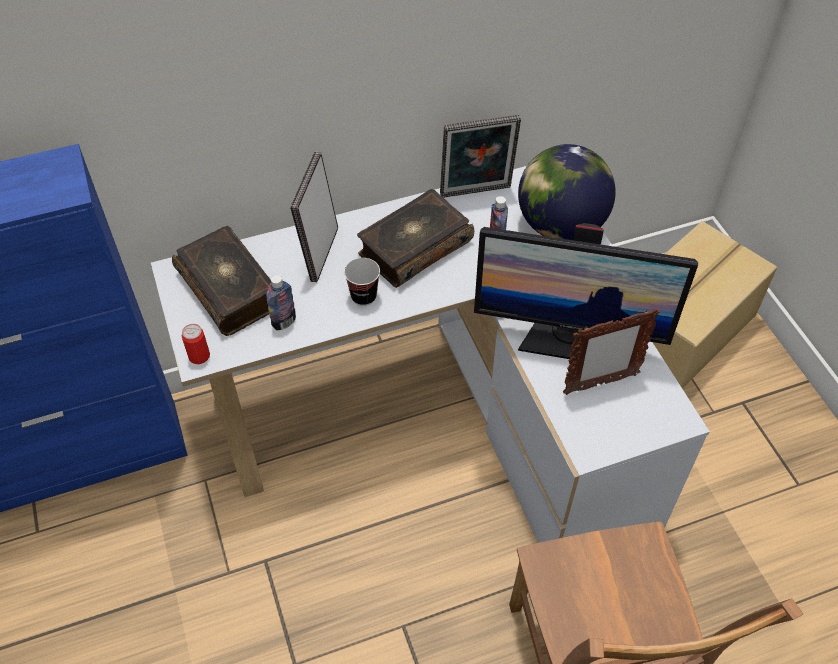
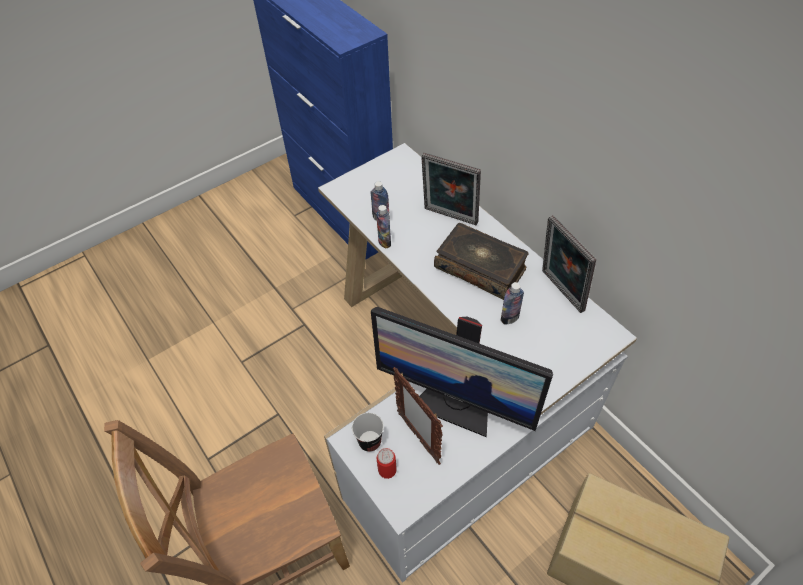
camera: 75 degrees right, 0 degrees up
(199, 356) = (339, 188): can -> can (387, 470)
(230, 289) = (397, 184): book -> none
(320, 253) = (449, 218): picture frame -> picture frame turned 150 degrees counterclockwise
(328, 328) = (384, 242): none -> bottle
(363, 296) = (420, 252): cup -> cup (370, 442)
(560, 226) = (554, 358): globe -> none
(568, 339) = (455, 404): monitor -> monitor turned 60 degrees counterclockwise

